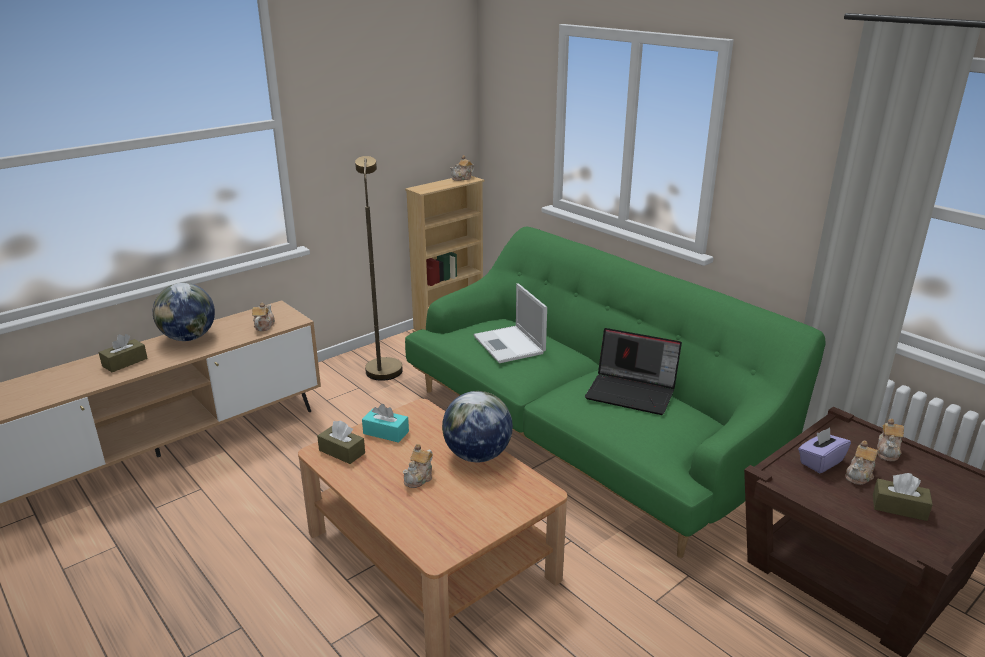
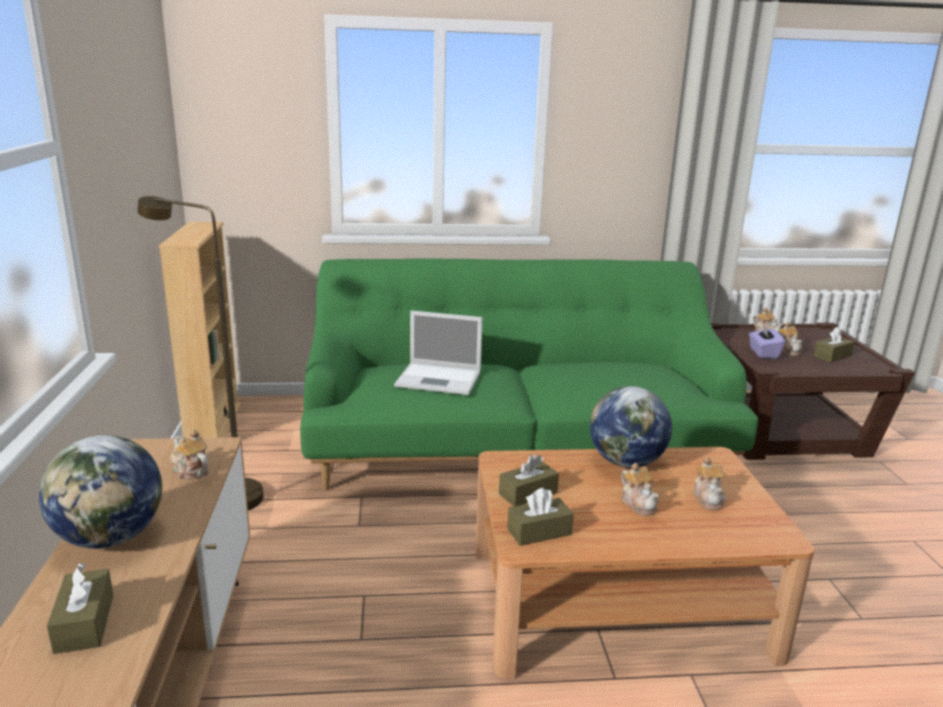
camera: 55 degrees left, 5 degrees down
(386, 432) = (528, 493): turquoise tissue box -> brown tissue box
(462, 178) = (198, 225): teapot -> teapot (708, 498)
(632, 392) = (595, 368): laptop -> none

